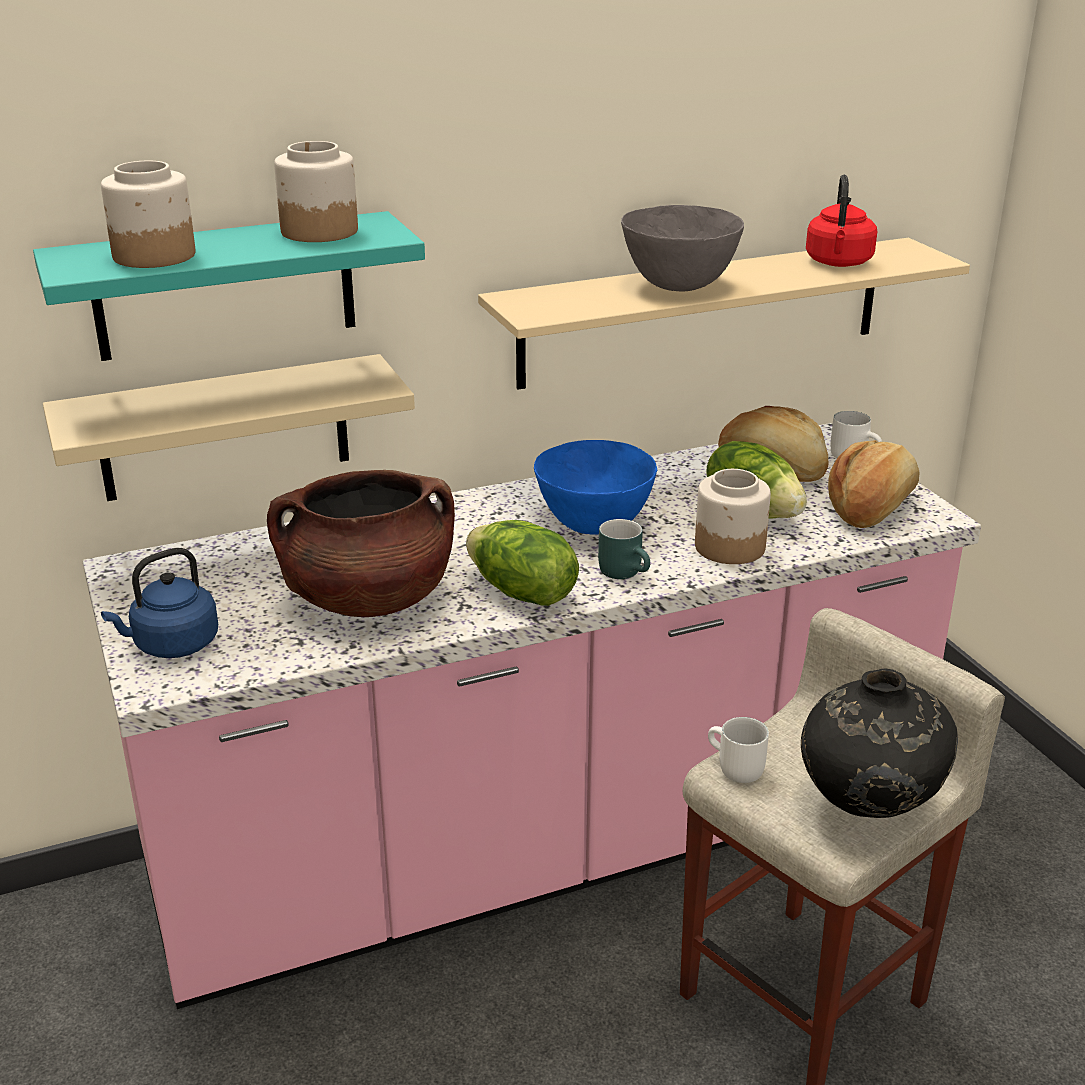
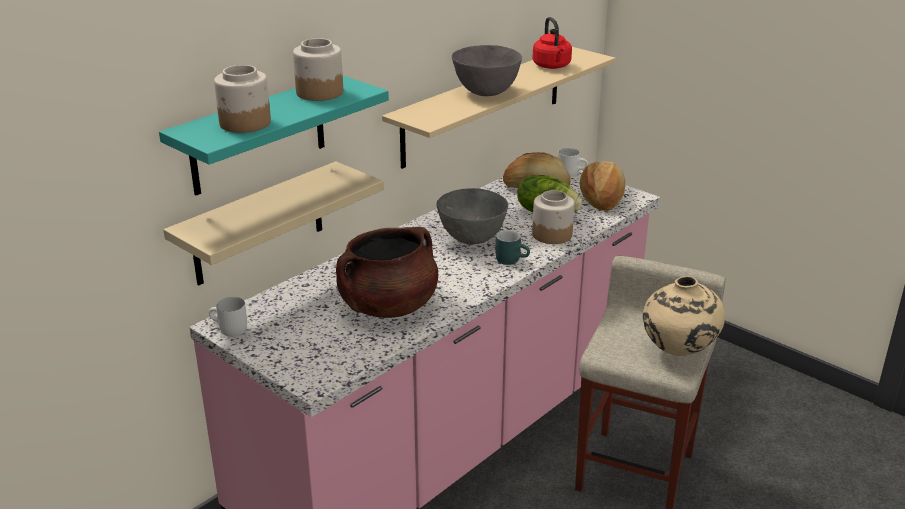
camera: 25 degrees left, 0 degrees up
(172, 645) = (300, 359): blue kettle -> none
(521, 593) = (468, 283): lettuce -> none
(594, 525) = (472, 239): blue bowl -> grey bowl
(733, 769) = (603, 352): white mug -> white mug (228, 330)
(866, 810) = (678, 353): black vase -> beige vase

